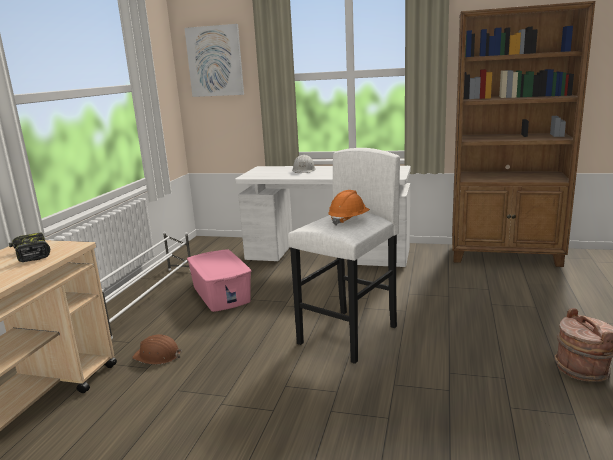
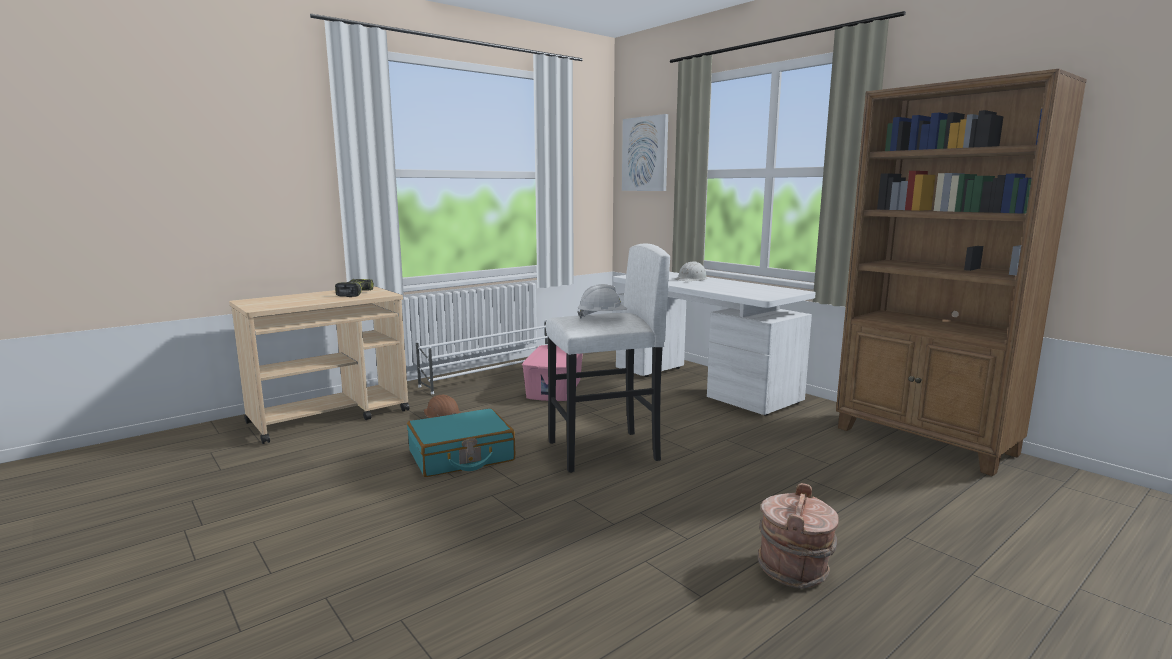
camera: 35 degrees right, 5 degrees down
(246, 388) = (461, 456): none -> turquoise suitcase
(348, 220) = (602, 317): orange hard hat -> white hard hat

